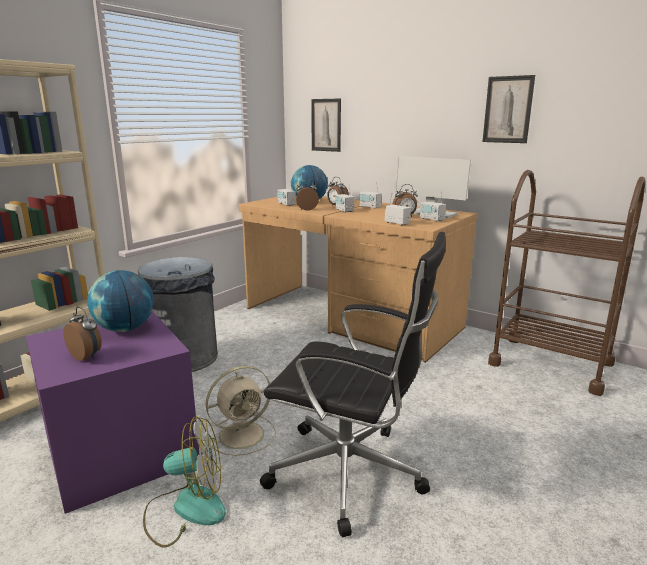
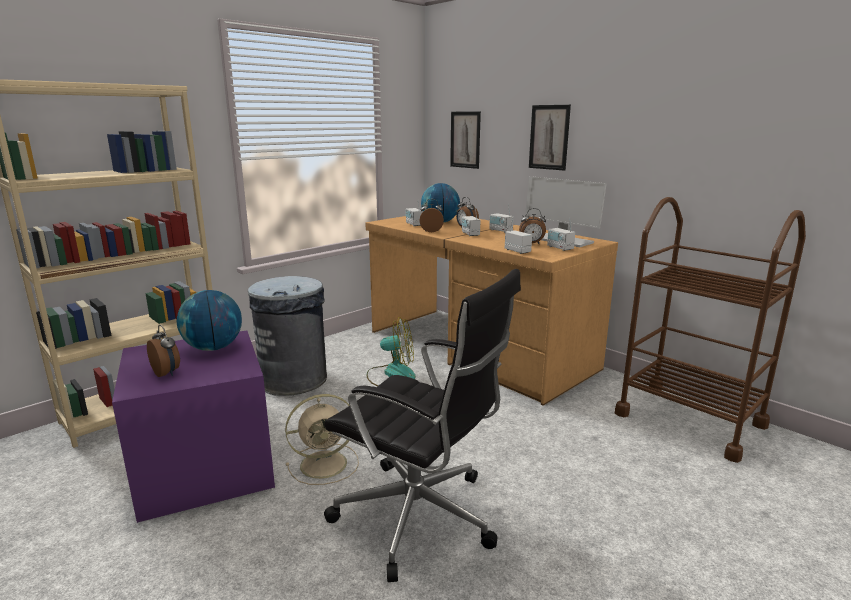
camera: 10 degrees right, 0 degrees up
(186, 509) = (247, 532): fan -> fan (391, 373)
(508, 109) = (655, 127): picture -> picture (549, 137)

